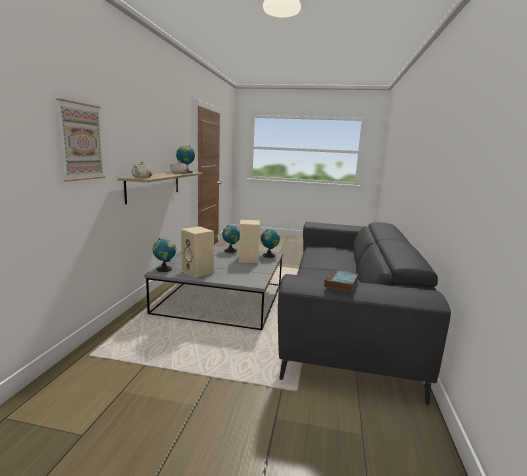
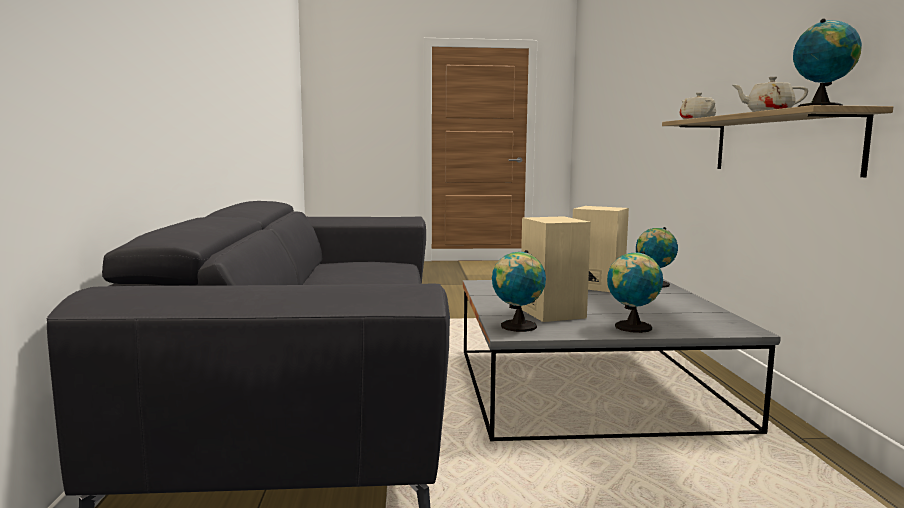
camera: 165 degrees right, 5 degrees down
(81, 142) = (684, 76): picture -> none
(341, 284) = (356, 216): book -> none

